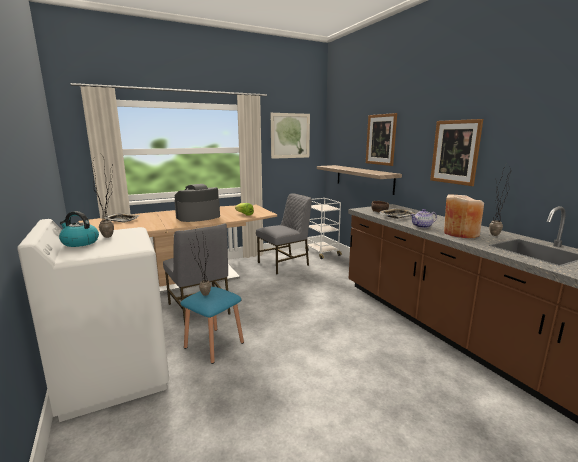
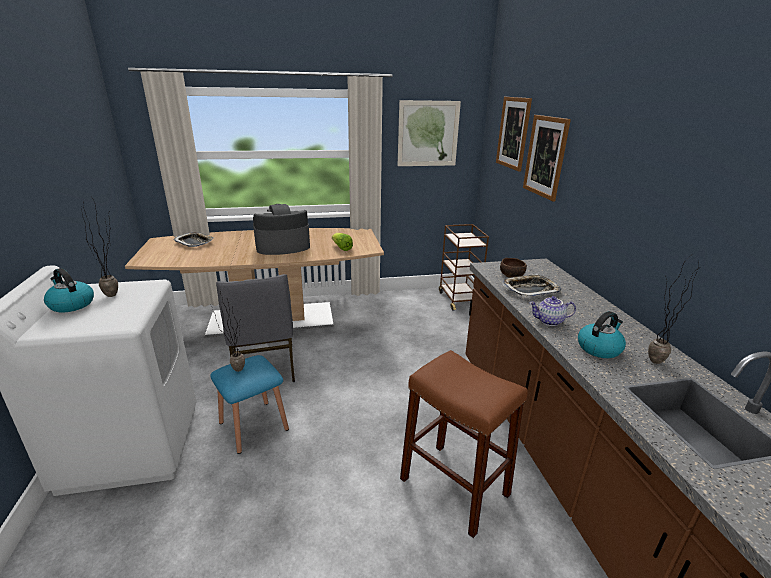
camera: 15 degrees right, 10 degrees up
(284, 264) = (399, 312): grey chair -> none
(322, 252) = (459, 299): white cart -> brown cart
(363, 178) = (519, 210): shelf -> none
(382, 352) = (454, 486): none -> brown stool
(455, 152) = (637, 203): picture -> picture (513, 133)
(460, 233) = (599, 348): beige vase -> kettle

